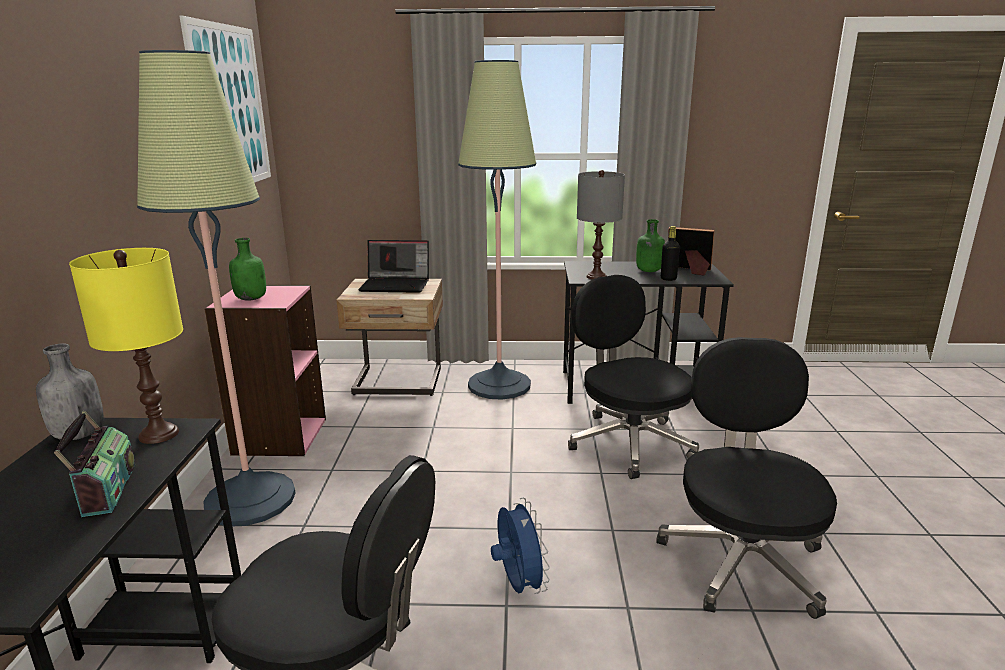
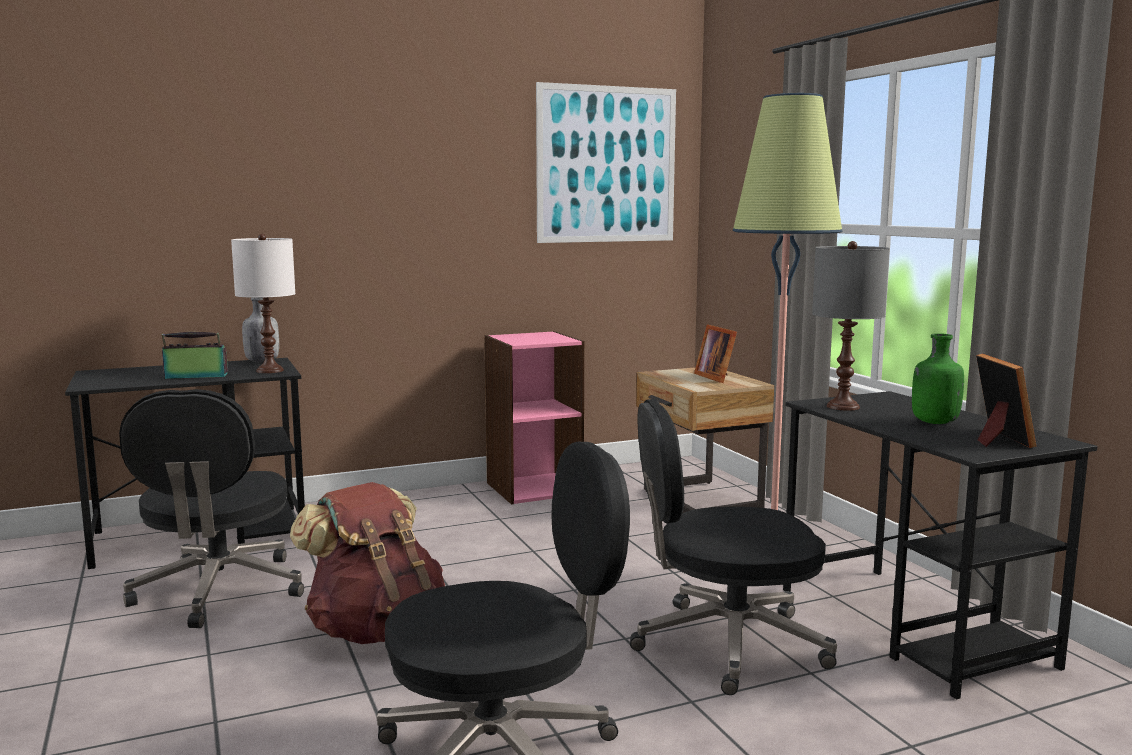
camera: 65 degrees right, 10 degrees down
(106, 489) = (196, 376): radio -> radio turned 150 degrees counterclockwise
(159, 434) = (270, 371): yellow table lamp -> white table lamp
(250, 499) = (429, 506): floor lamp -> none
(251, 298) = (522, 337): green bottle -> none
(396, 285) = (717, 377): laptop -> picture frame
(518, 585) = (375, 630): blue fan -> brown backpack
(628, 442) = (726, 644): black office chair -> black office chair turned 135 degrees counterclockwise
(668, 279) = (914, 433): black bottle -> none

